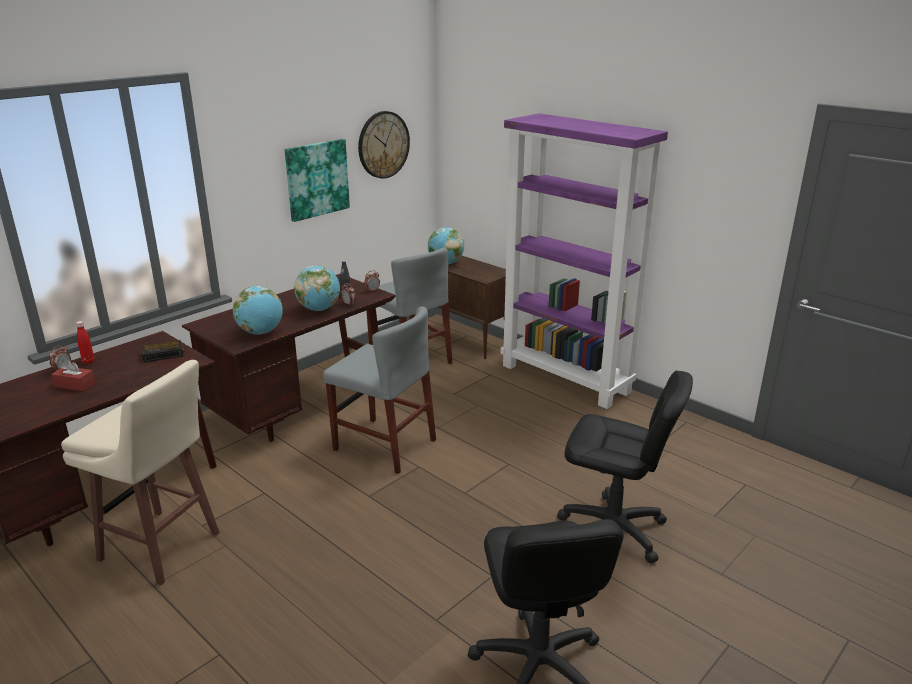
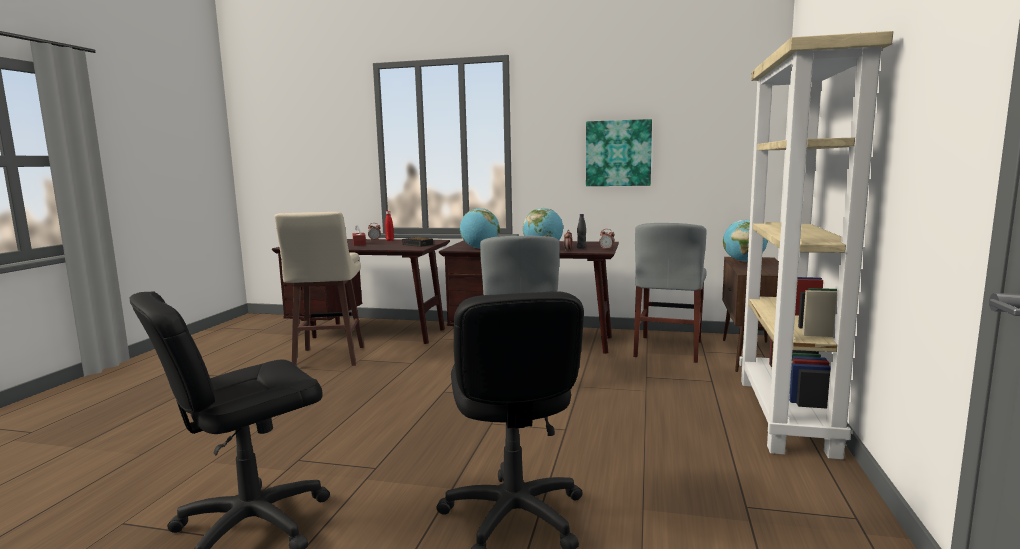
camera: 60 degrees right, 15 degrees down
(383, 144) = (704, 131): wall clock -> none
(566, 379) = (786, 415): purple bookcase -> beige bookcase

